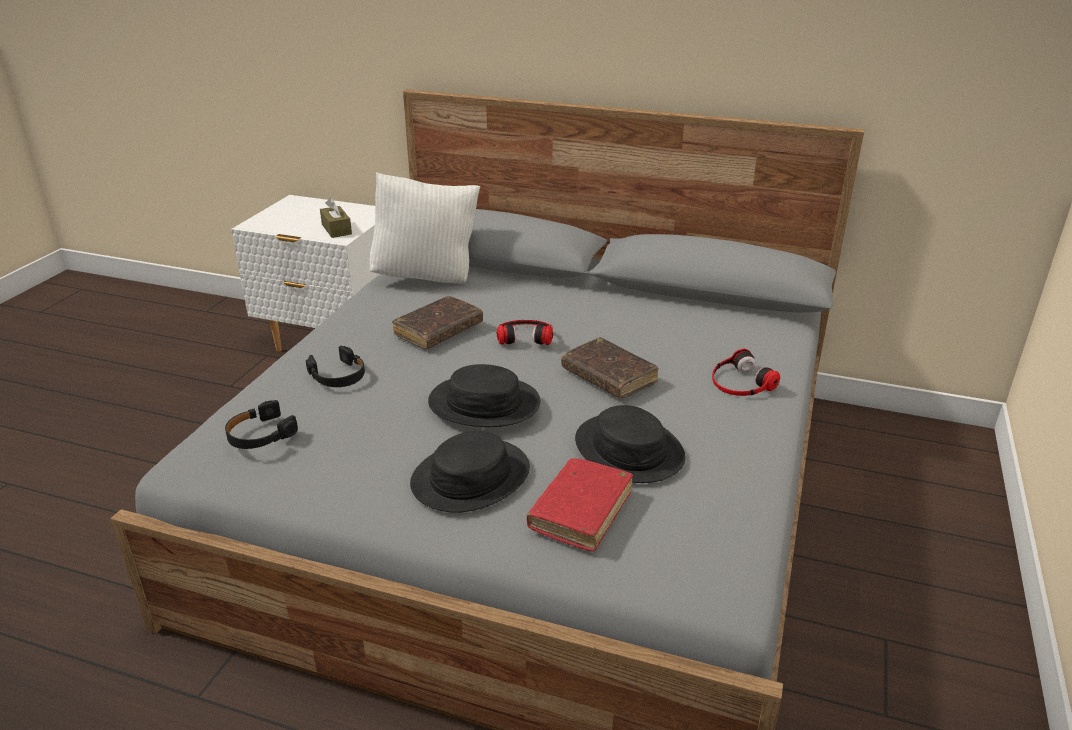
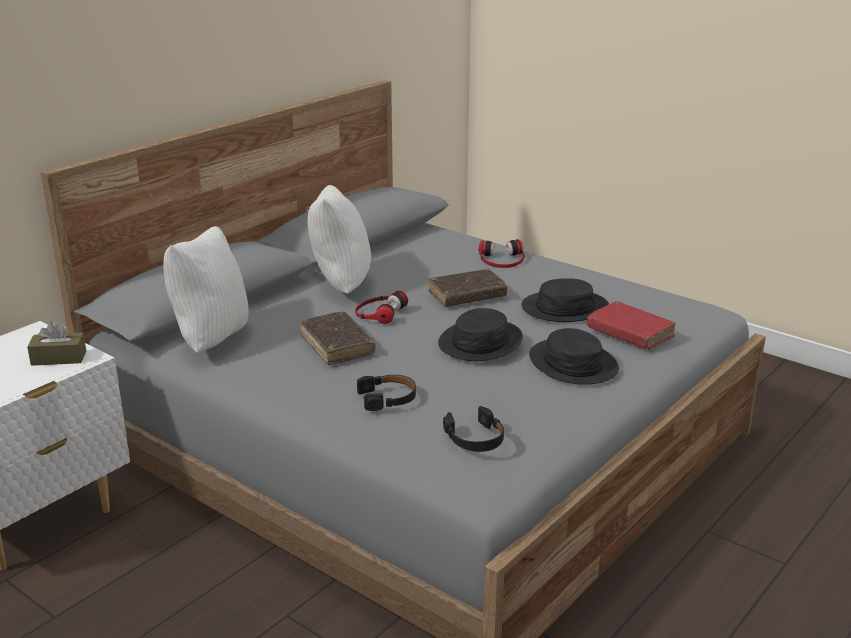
camera: 70 degrees left, 5 degrees down
(582, 304) = (338, 285): none -> white pillow

